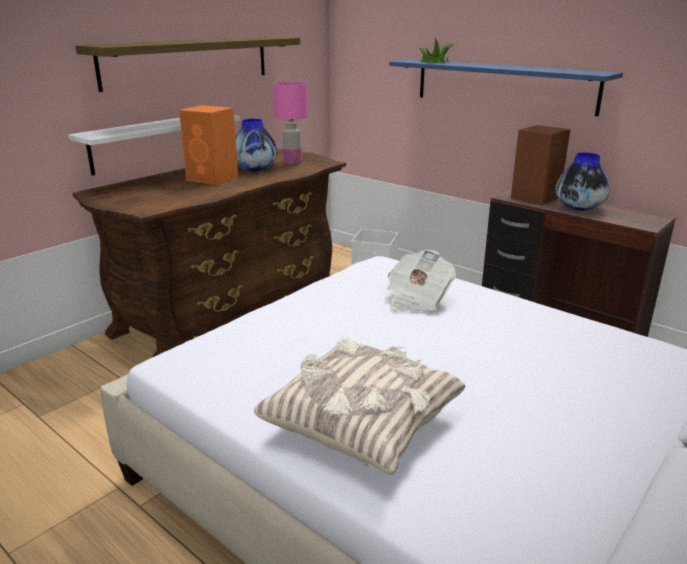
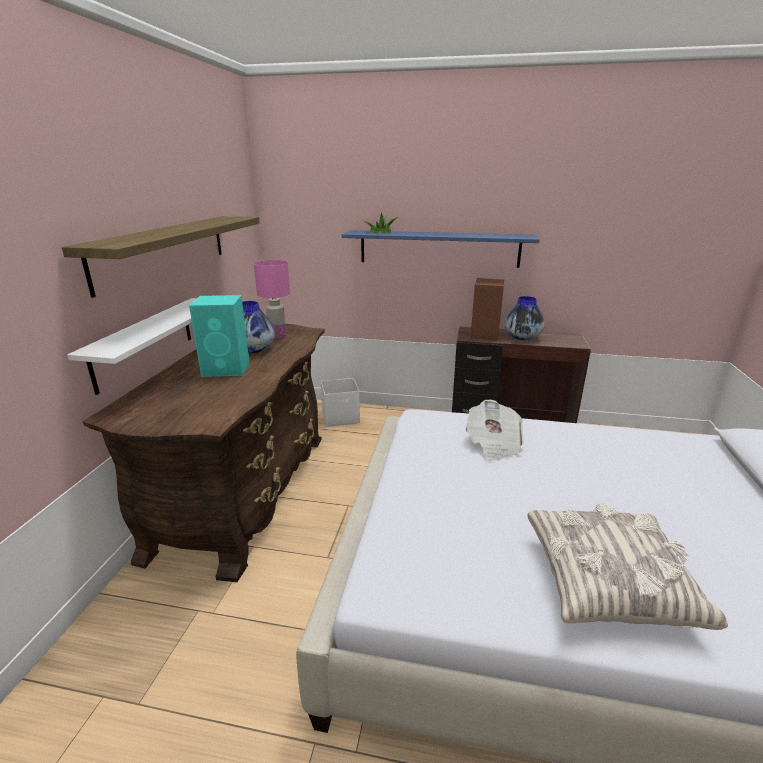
camera: 30 degrees left, 0 degrees up
(213, 178) = (227, 369): orange speaker -> turquoise speaker

